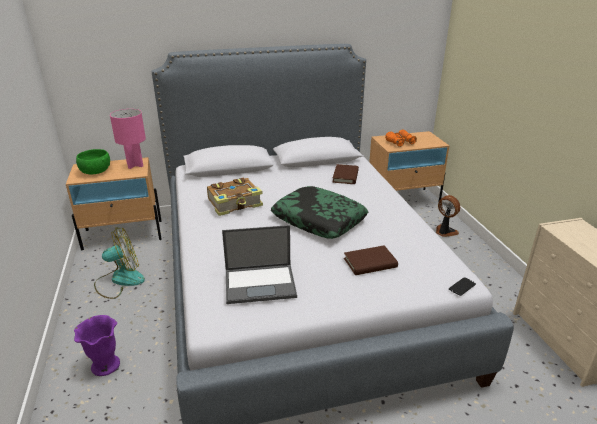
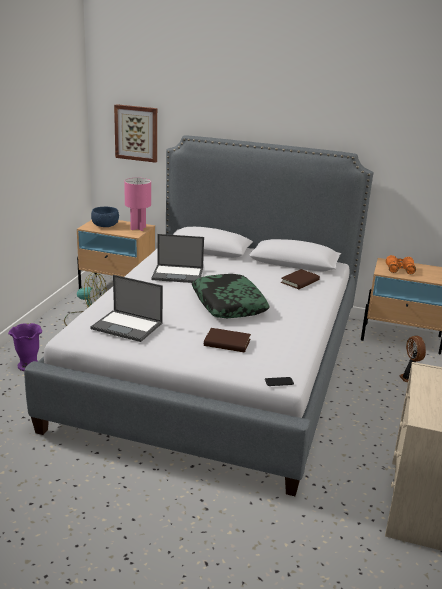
camera: 30 degrees right, 5 degrees down
(95, 172) = (105, 226): green bowl -> blue bowl
(106, 59) = (136, 133): none -> picture
(235, 203) = (178, 274): book -> laptop

